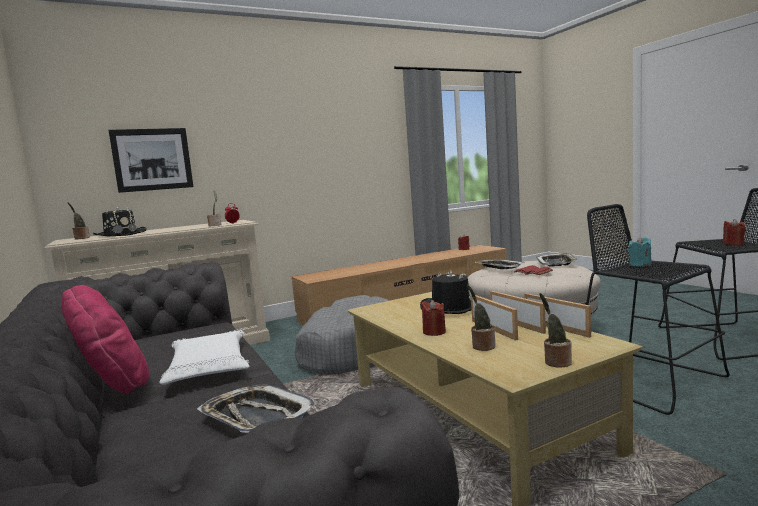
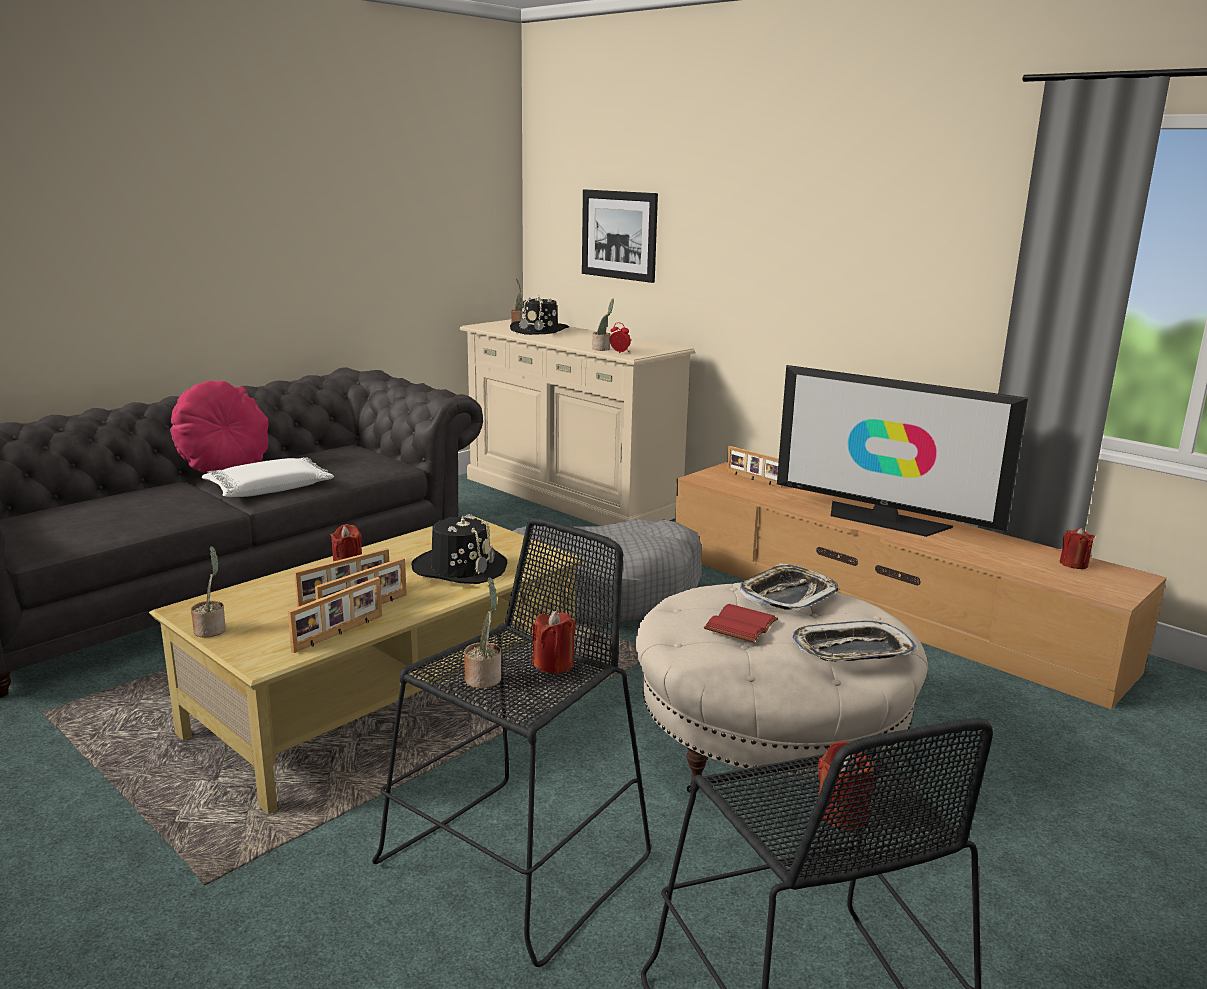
camera: 70 degrees right, 10 degrees up
(257, 417) = (135, 521): tray -> none
(327, 273) = (753, 479): none -> picture frame
(403, 261) = (884, 520): none -> television
(482, 346) = (282, 592): potted plant -> potted plant (484, 678)
(640, 265) = (554, 664): turquoise candle -> red candle

